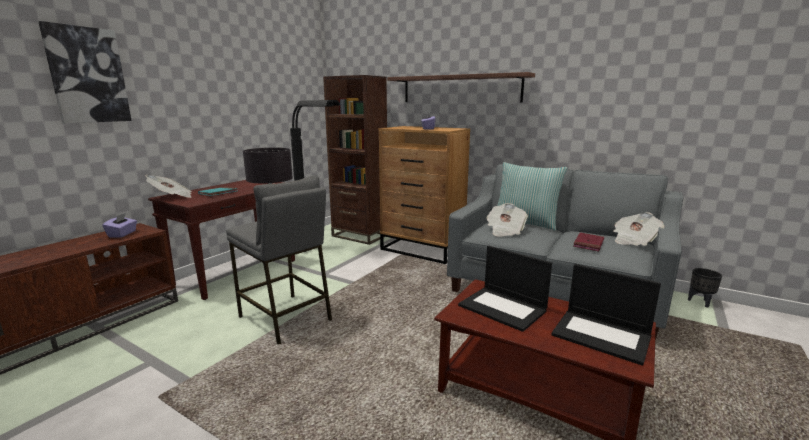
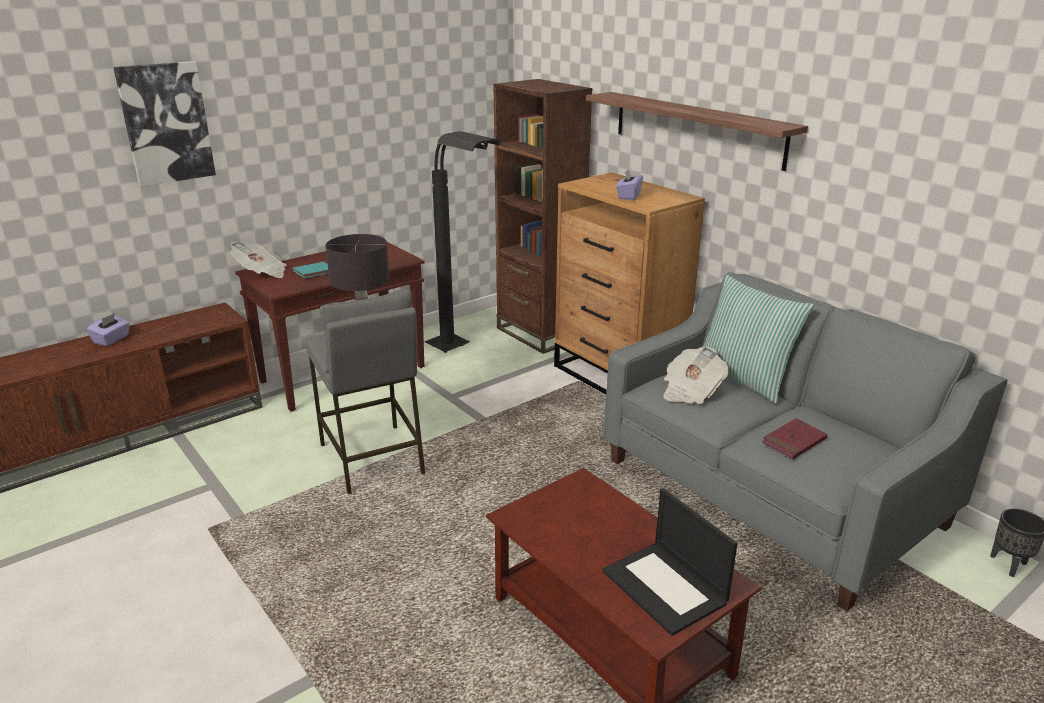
camera: 20 degrees right, 10 degrees up
(122, 234) = (201, 321): purple tissue box -> purple tissue box (112, 340)
(503, 308) = (579, 520): laptop -> none
(634, 240) = (879, 448): newspaper -> none

